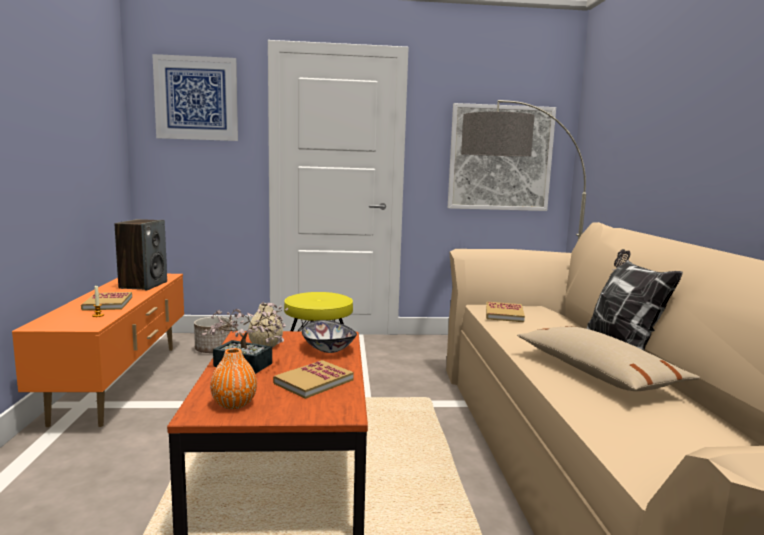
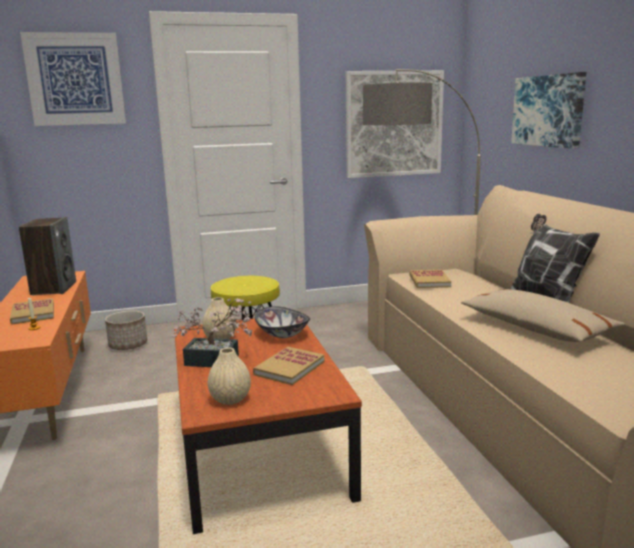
camera: 10 degrees left, 5 degrees up
(234, 404) = (230, 399): orange vase -> beige vase
(654, 145) = (548, 111): none -> picture

